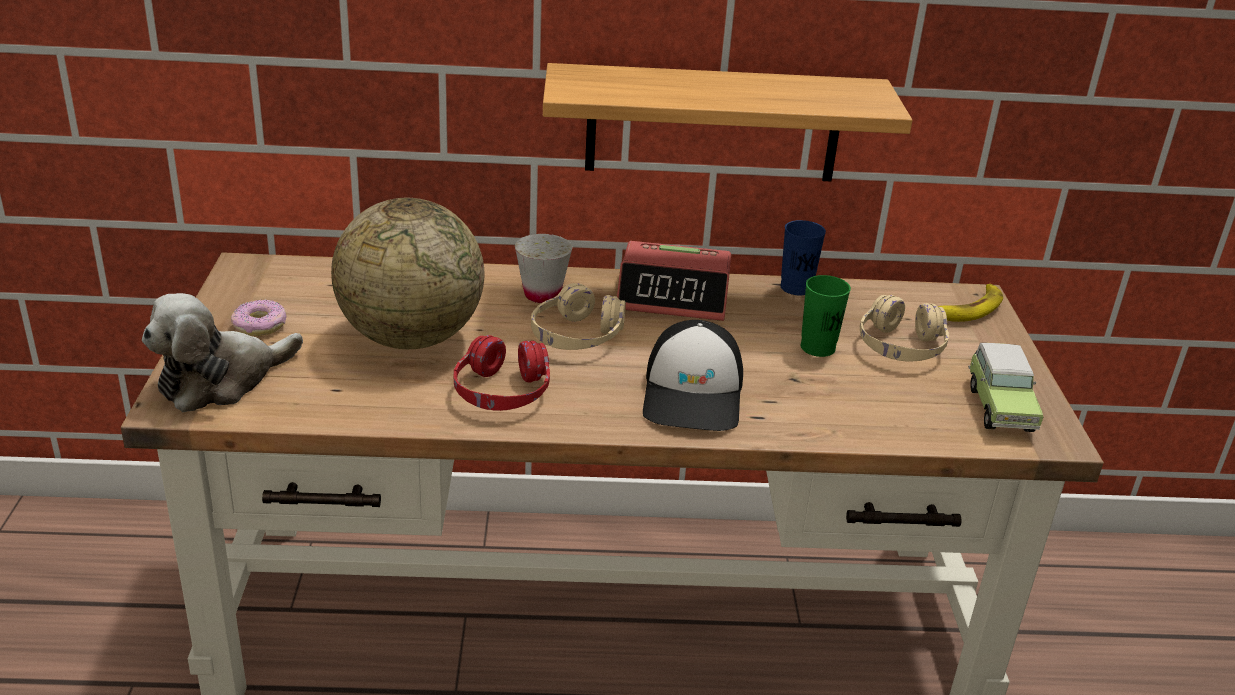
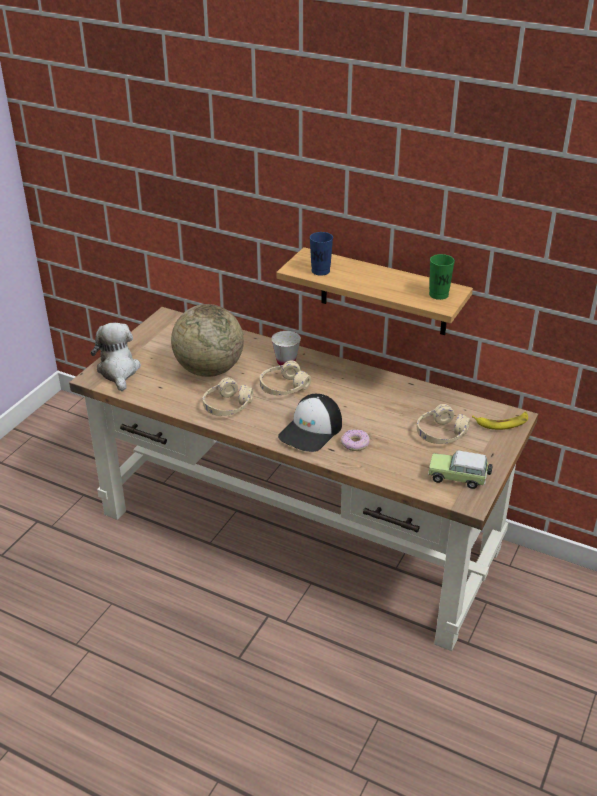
camera: 30 degrees right, 5 degrees up
(221, 380) = (118, 371): plush toy -> plush toy turned 90 degrees clockwise
(260, 325) = (151, 348): donut -> donut (355, 444)
(502, 391) = (227, 406): red headphones -> beige headphones
(674, 296) = (350, 377): alarm clock -> none
(796, 288) = (418, 388): blue cup -> blue cup (320, 271)
(817, 348) = (396, 423): green cup -> green cup (438, 295)
(999, 407) = (459, 478): toy car -> toy car turned 75 degrees clockwise

